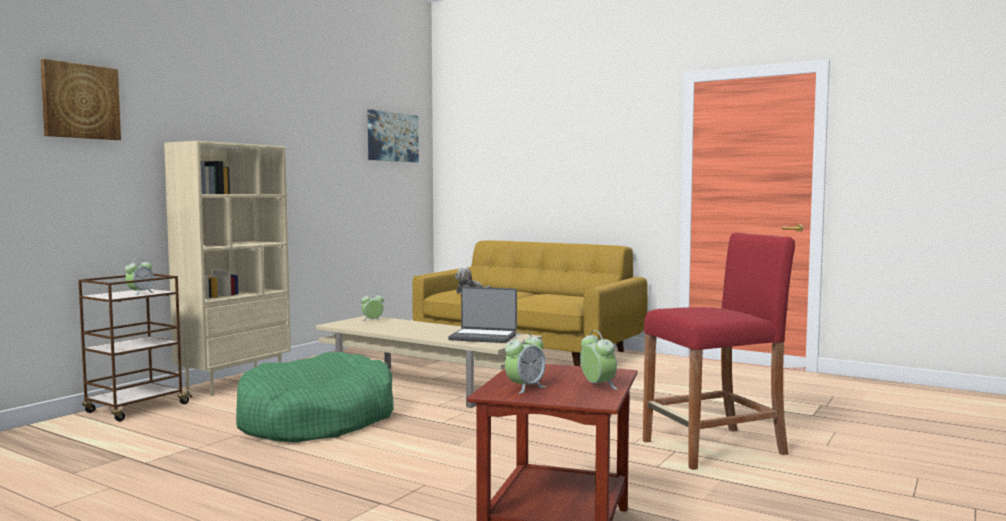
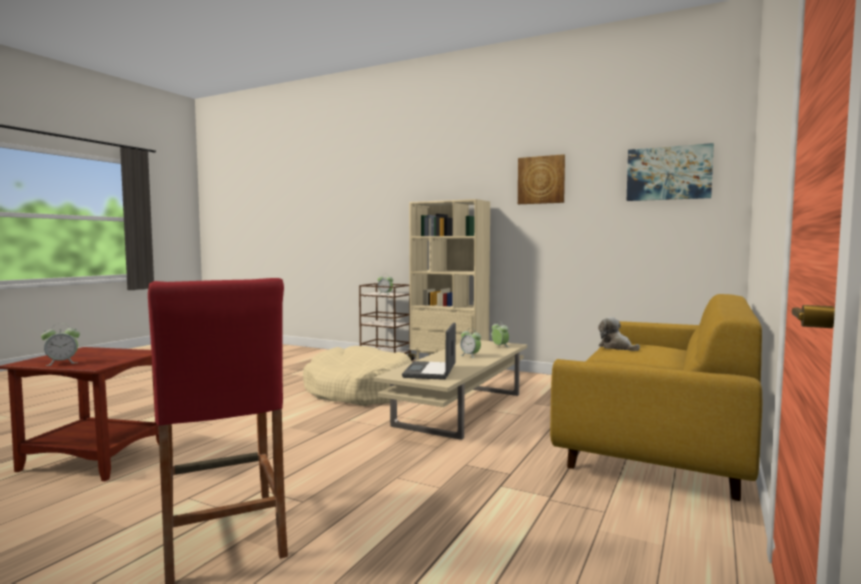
camera: 85 degrees right, 0 degrees up
(80, 101) = (385, 186): picture -> picture (541, 180)
(316, 420) = (359, 391): green dog bed -> beige dog bed
(525, 388) = (84, 352): alarm clock -> alarm clock (470, 356)

